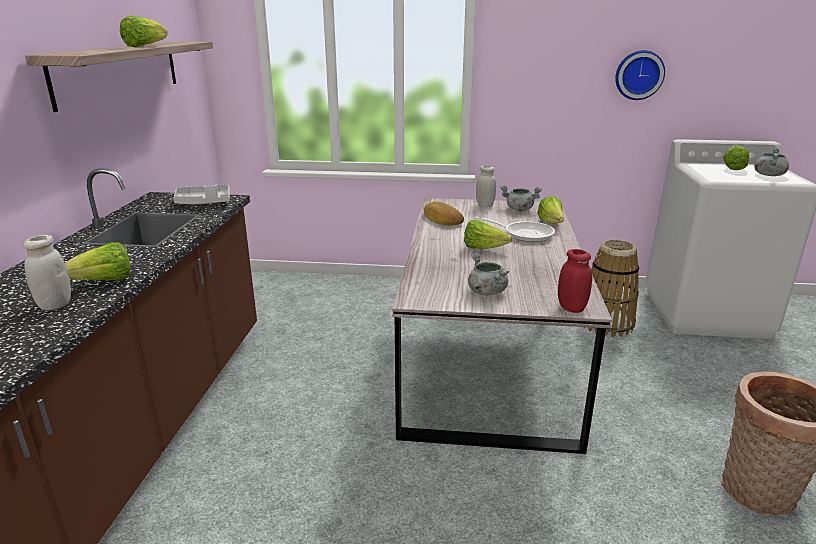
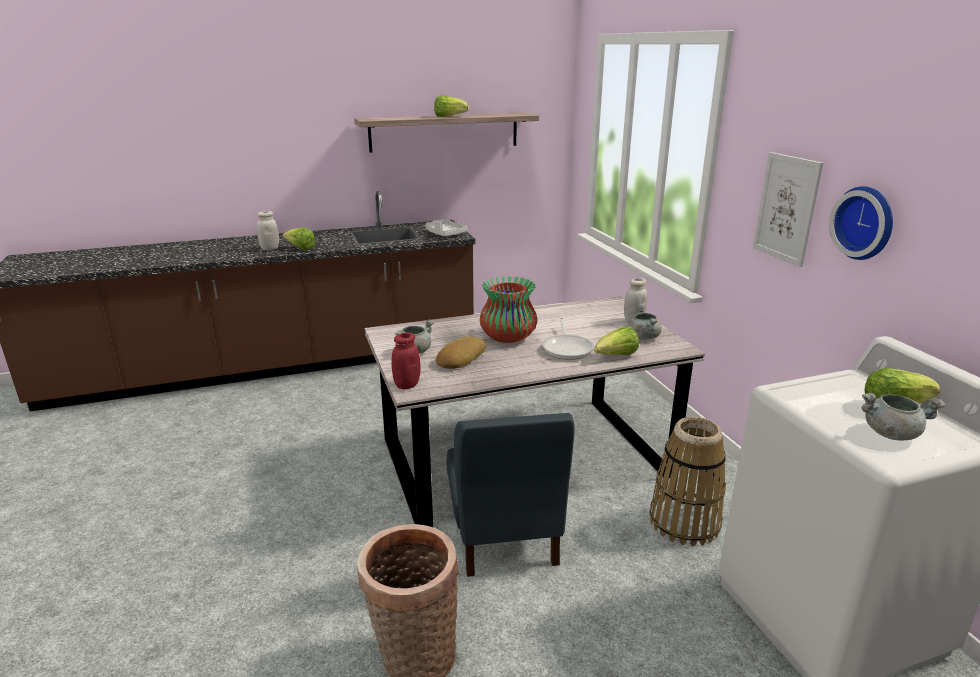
camera: 65 degrees right, 0 degrees up
(442, 219) = (565, 312): bread -> bread (460, 358)
(483, 248) = (508, 337): lettuce -> vase
(565, 80) = (786, 208): none -> picture
(602, 404) = (504, 536): none -> blue chair

